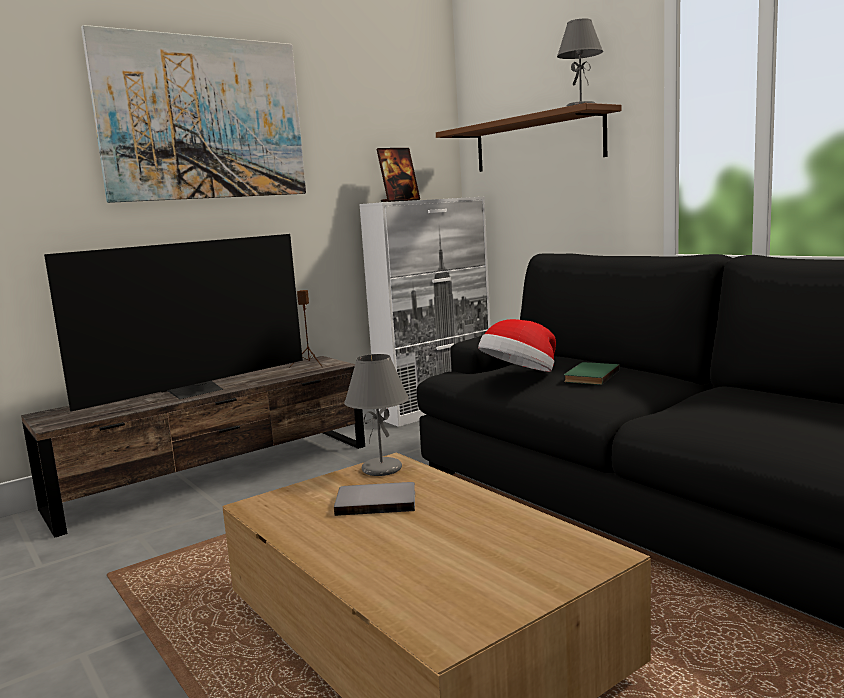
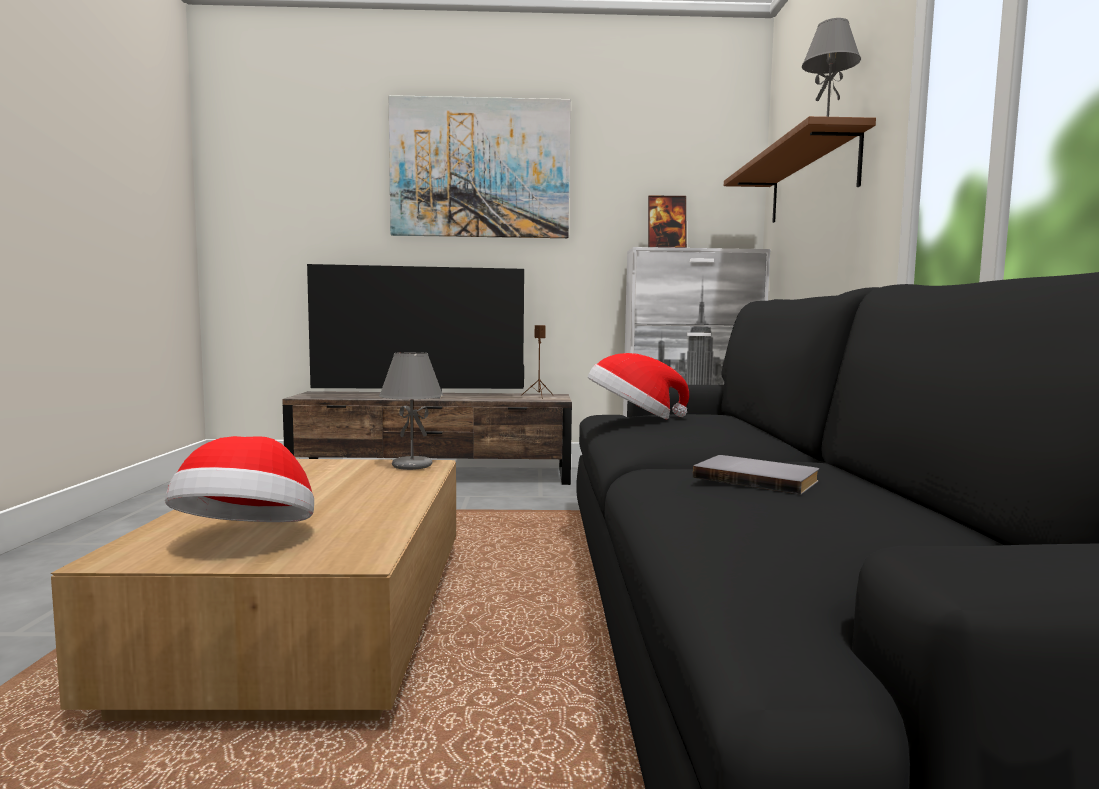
camera: 35 degrees right, 5 degrees down
(376, 501) = (346, 480): grey book -> grey book (757, 478)
(482, 577) = (248, 538): none -> hat
(589, 376) = (695, 428): green book -> none

